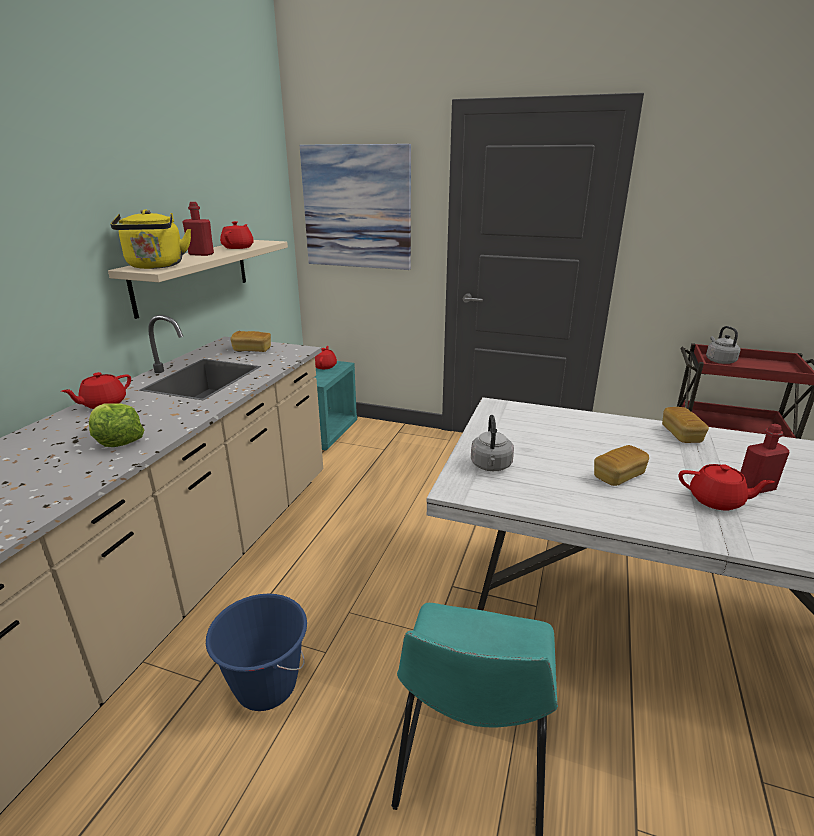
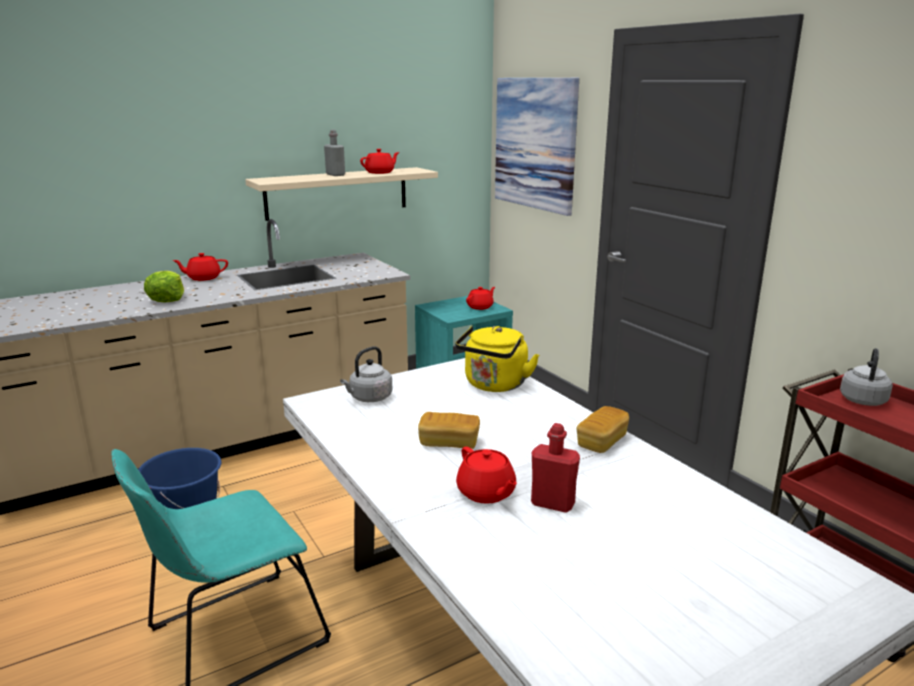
camera: 40 degrees right, 5 degrees down
(156, 266) = (276, 180): yellow kettle -> yellow kettle (494, 385)
(201, 254) = (335, 175): red bottle -> grey bottle
(252, 350) = (357, 266): bread -> none

